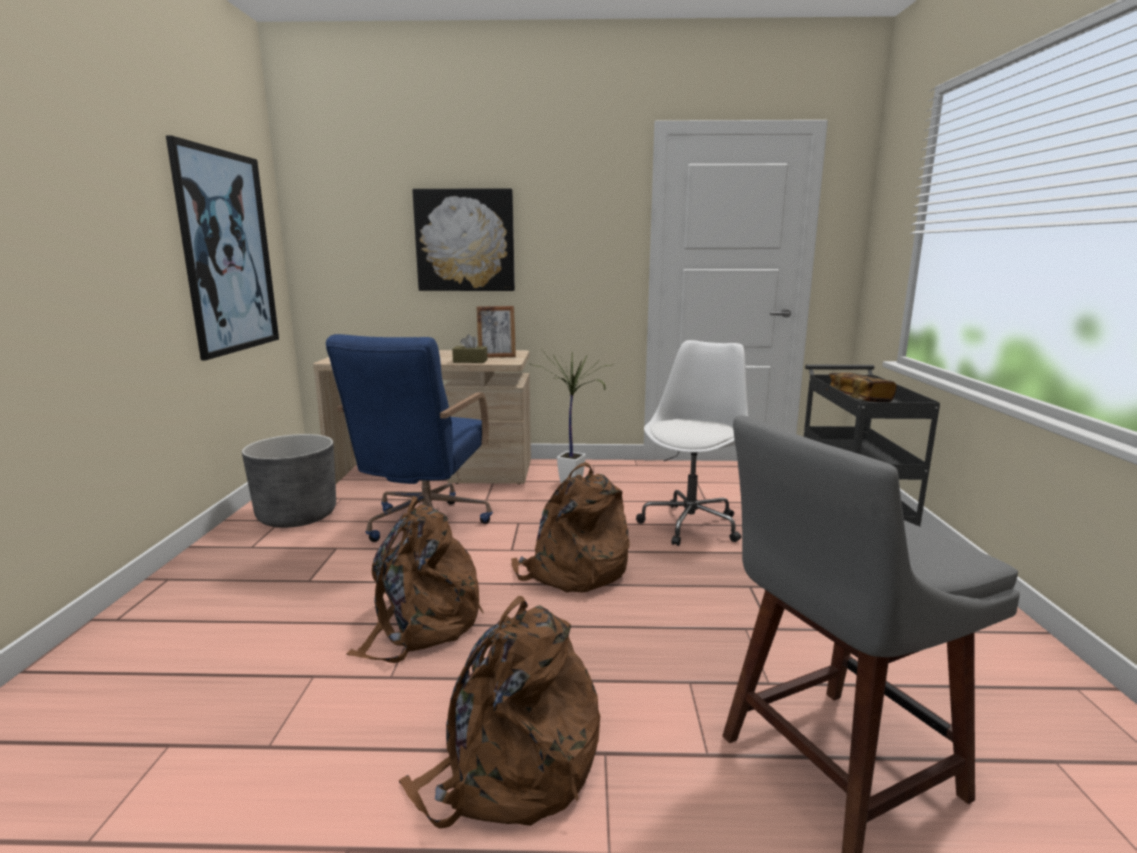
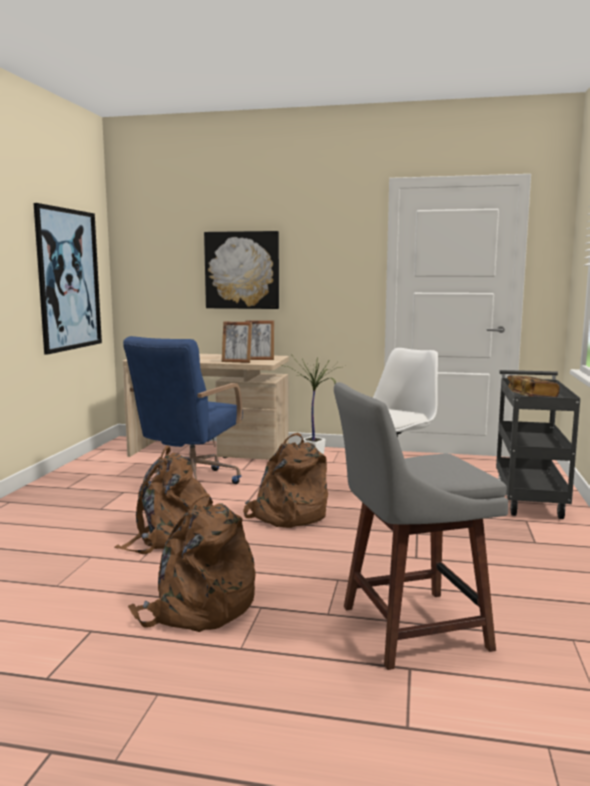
camera: 10 degrees right, 5 degrees down
(297, 516) = (102, 471): grey planter -> none
(470, 361) = (237, 362): brown tissue box -> picture frame

